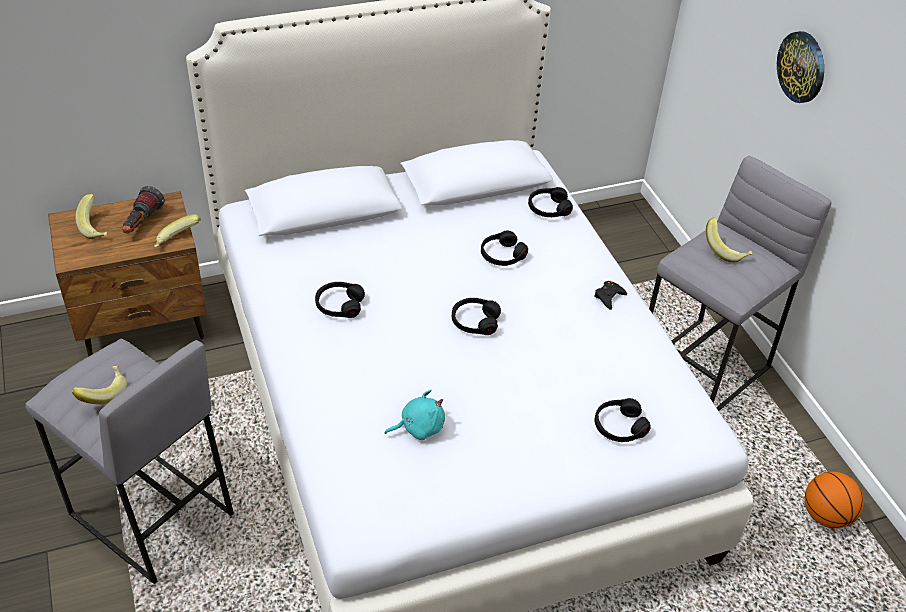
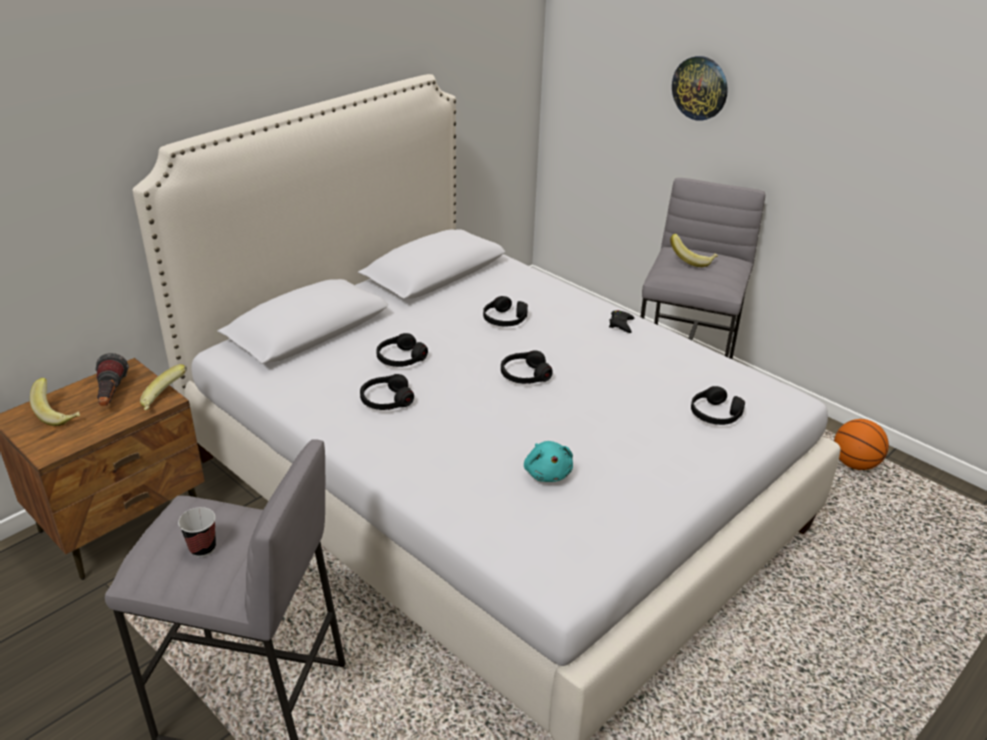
camera: 25 degrees left, 10 degrees down
(103, 393) = (202, 548): banana -> cup
(419, 427) = (547, 473): turquoise plush toy -> turquoise plush toy turned 120 degrees clockwise
(548, 208) = (515, 275): black headphones -> black headphones (400, 358)

